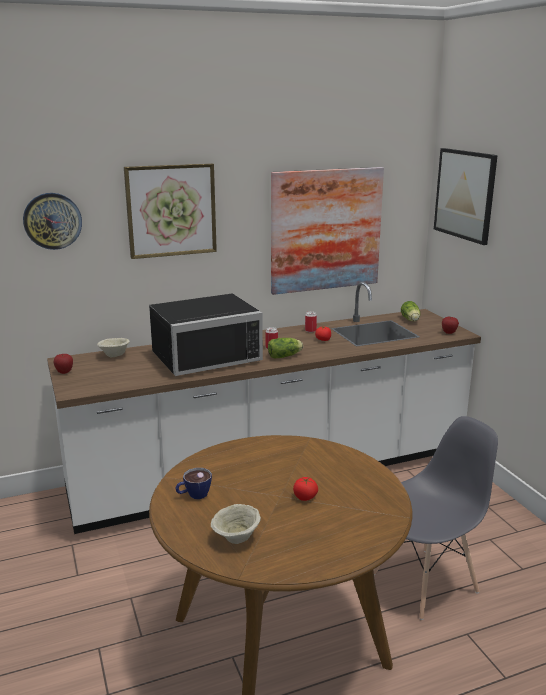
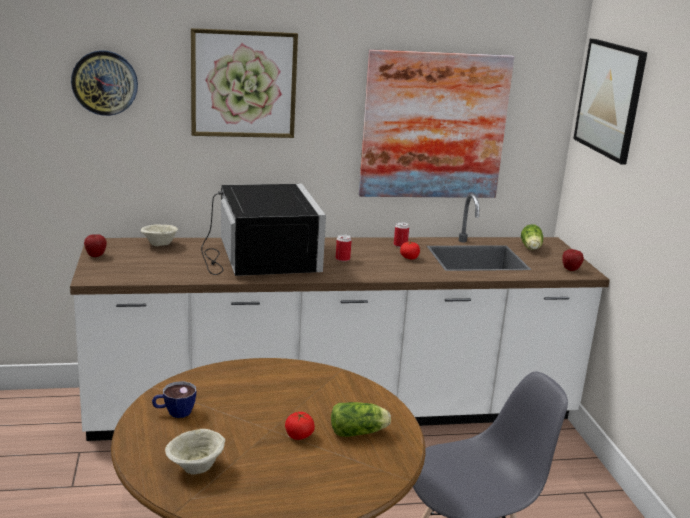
camera: 10 degrees right, 0 degrees up
(204, 356) = (259, 258): black microwave -> black microwave turned 90 degrees counterclockwise
(285, 356) = (354, 271): lettuce -> lettuce (360, 432)

